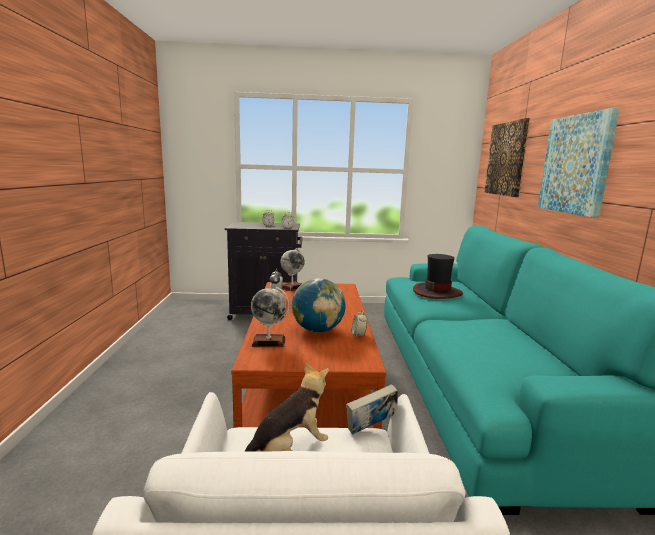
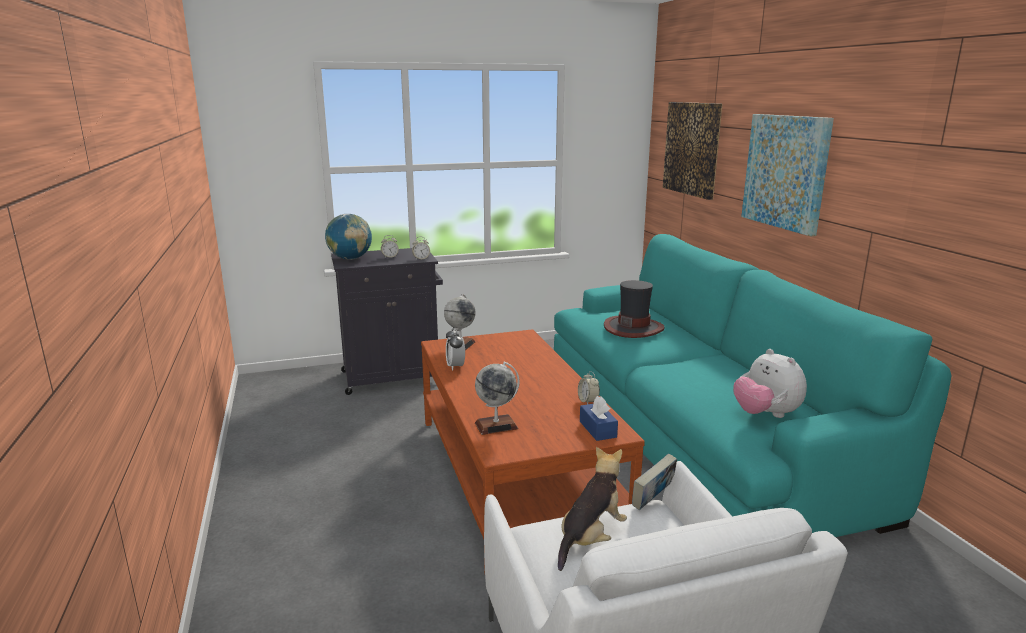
camera: 15 degrees left, 5 degrees up
(318, 330) = (539, 402): globe -> globe (350, 259)
(350, 357) = (597, 429): none -> blue tissue box
(521, 369) = (765, 414): none -> plush toy

